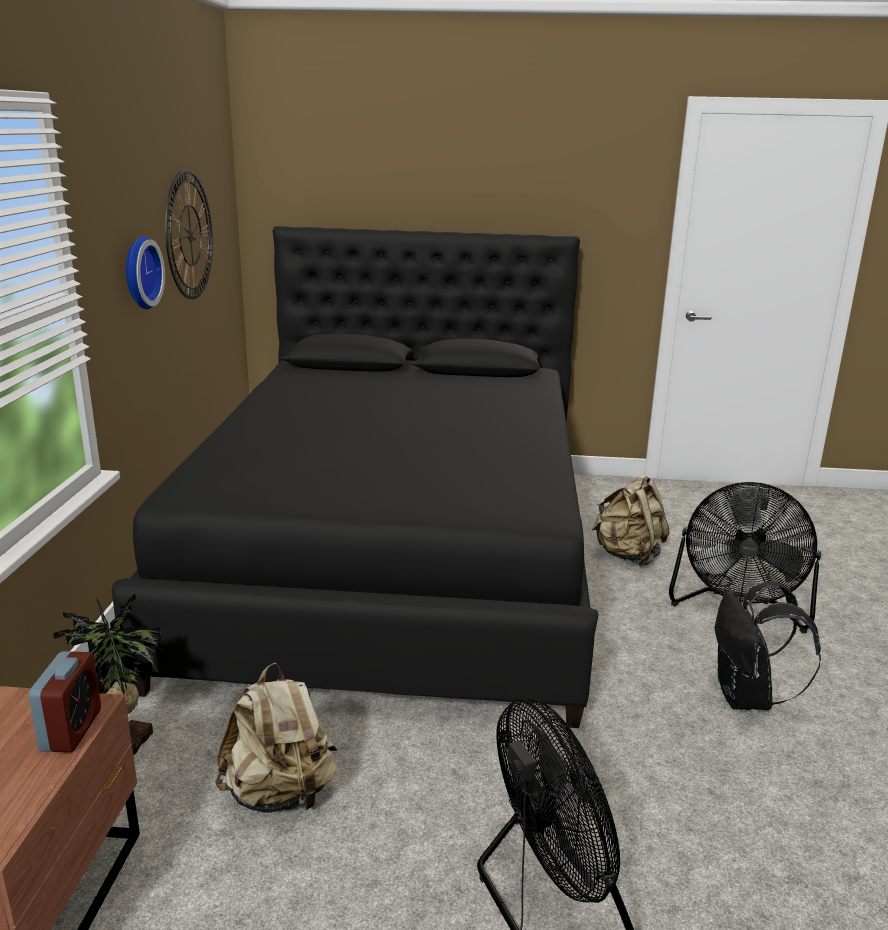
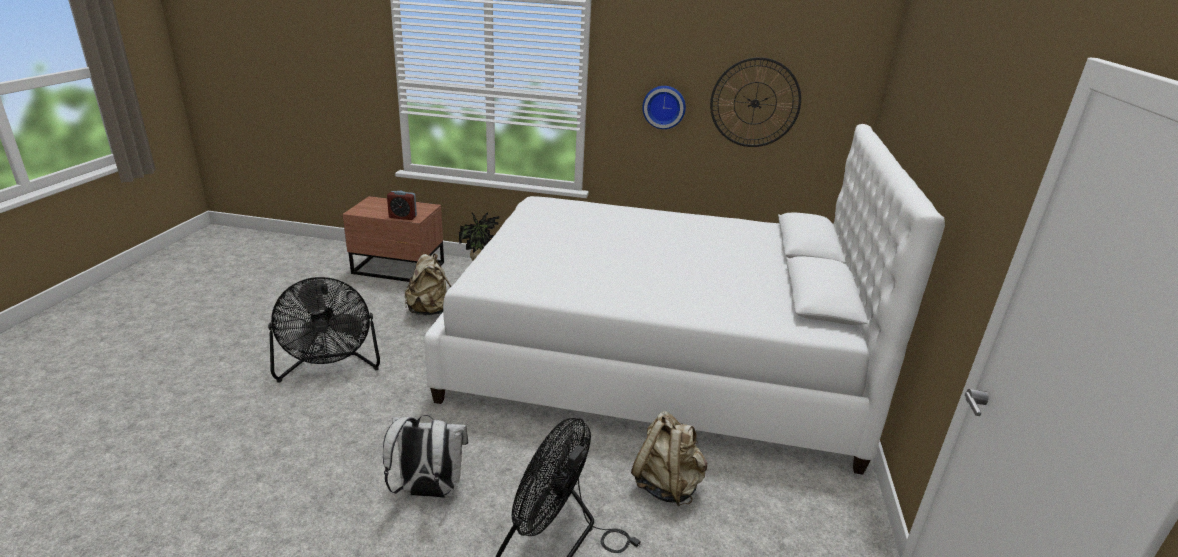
camera: 95 degrees right, 5 degrees up
(397, 559) = (654, 356): black bed -> white bed
(747, 698) = (428, 491): black backpack -> white backpack

